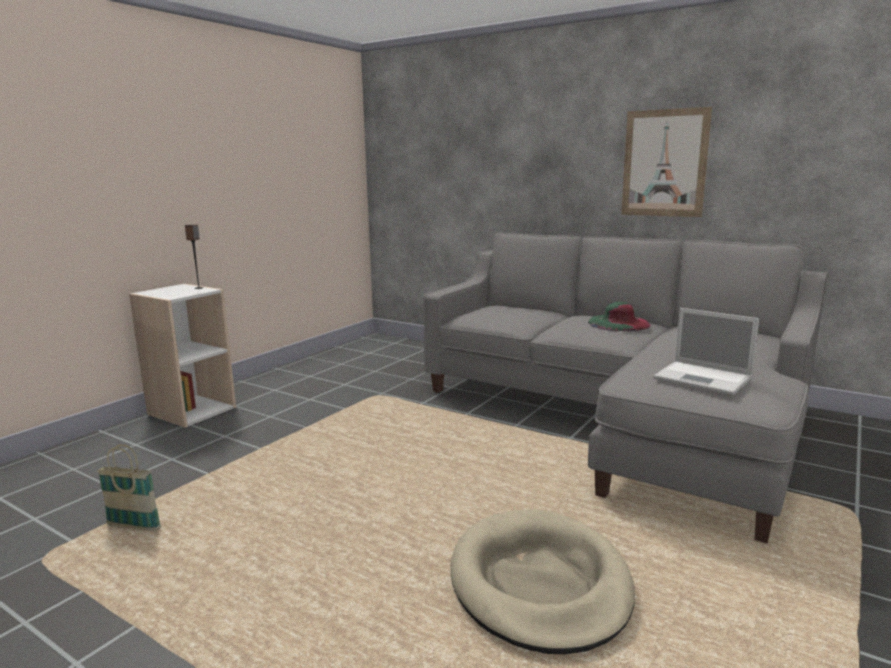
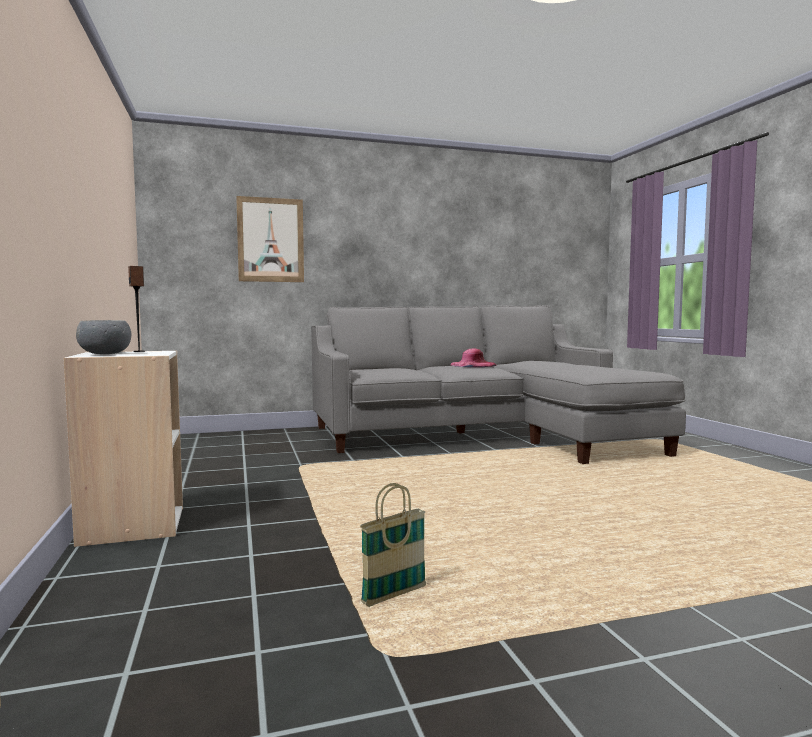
camera: 50 degrees left, 10 degrees down
(166, 290) = (105, 354): none -> grey bowl
(539, 584) = (669, 498): beige dog bed -> none
(618, 323) = (473, 365): green hat -> pink hat
(664, 163) = (448, 254): picture -> picture (270, 240)
(704, 378) = (616, 368): laptop -> none

